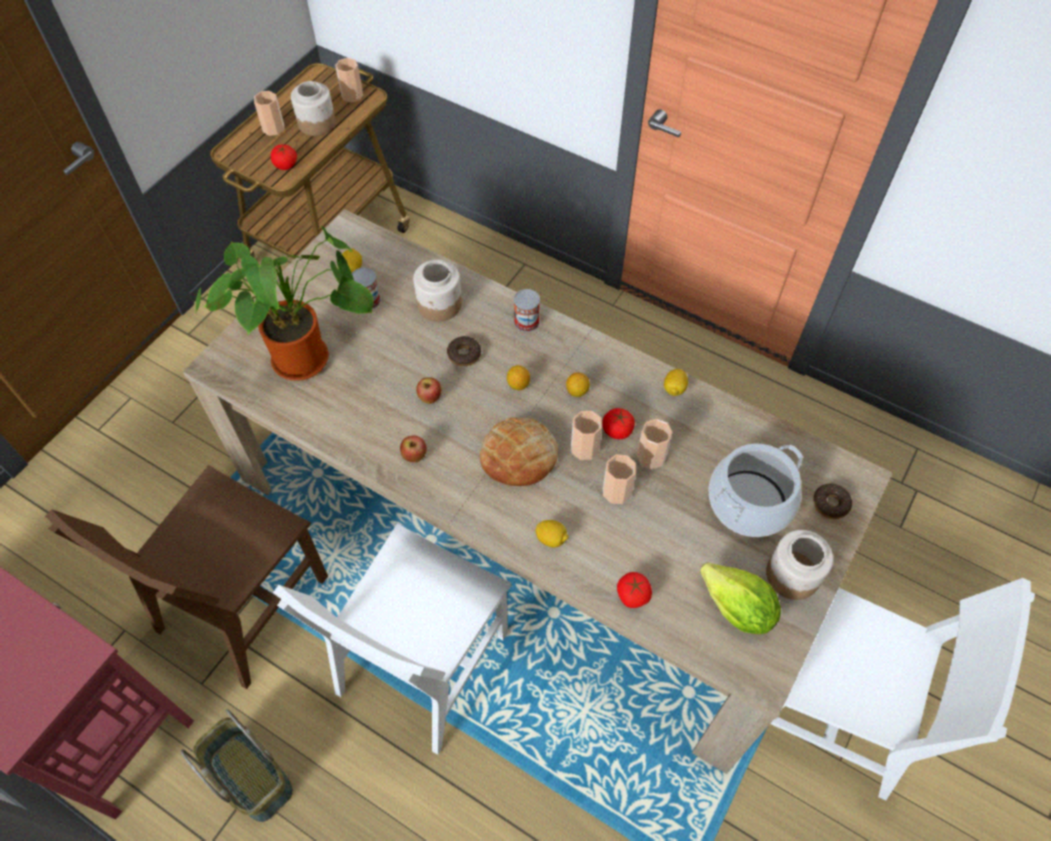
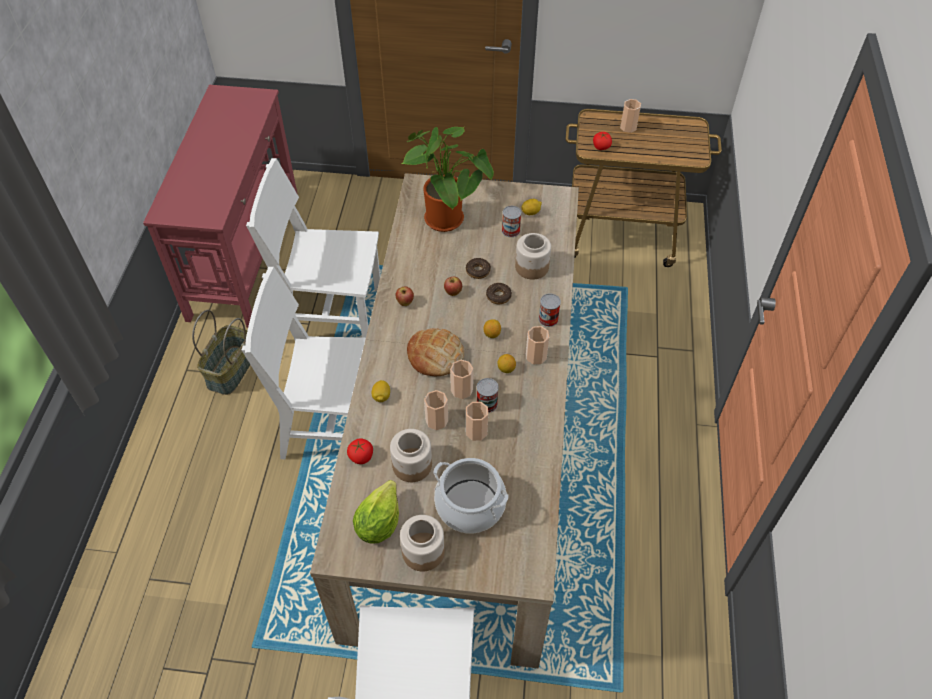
camera: 65 degrees right, 5 degrees down
(242, 603) = (332, 315): brown chair -> white chair
(317, 123) = (651, 145): jar -> jar (412, 465)
(352, 95) = (691, 150): cup -> cup (536, 356)
(617, 430) = (487, 403): tomato -> can
(674, 389) = (544, 426): lemon -> none
(830, 504) = (498, 562): donut -> donut (478, 271)

